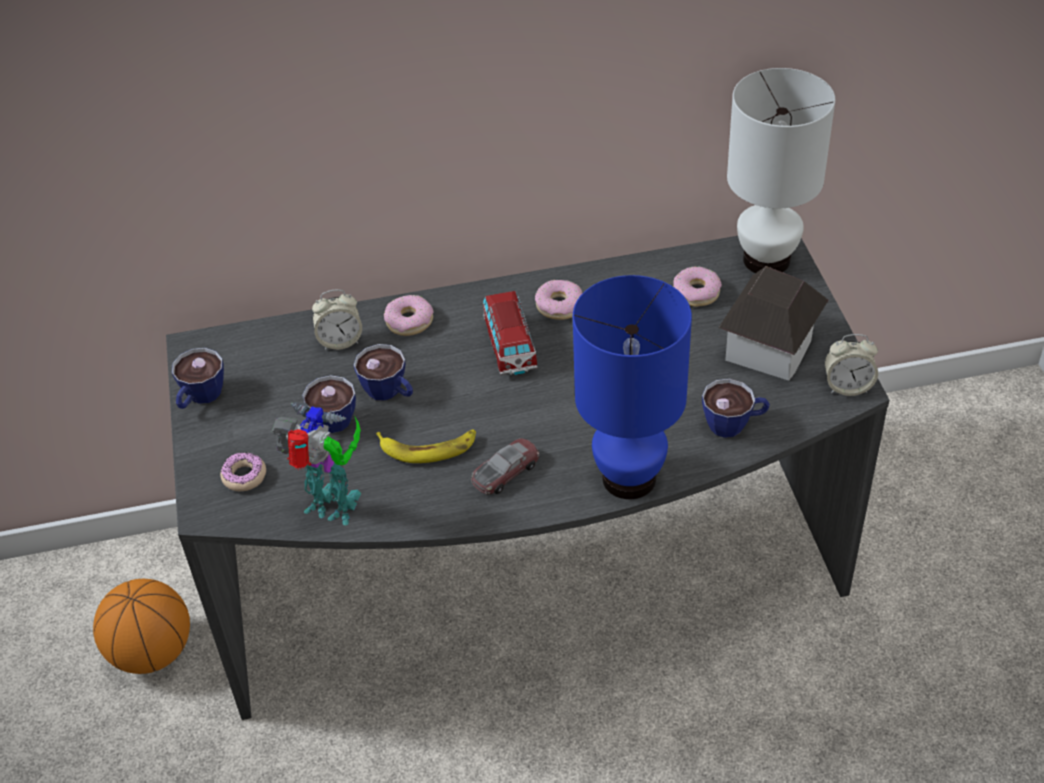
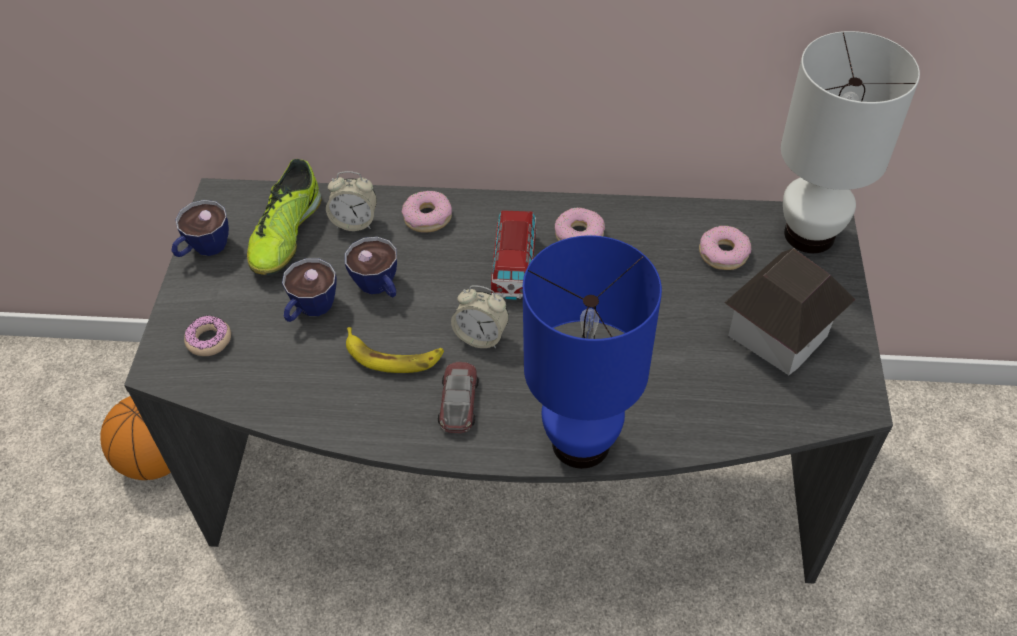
camera: 15 degrees right, 5 degrees up
(277, 367) = (286, 234): none -> shoe
(333, 509) = (276, 398): toy robot -> none
(505, 471) = (459, 402): toy car -> toy car turned 60 degrees counterclockwise
(734, 424) = (713, 410): cup -> none
(847, 386) = (851, 398): alarm clock -> alarm clock (481, 336)

